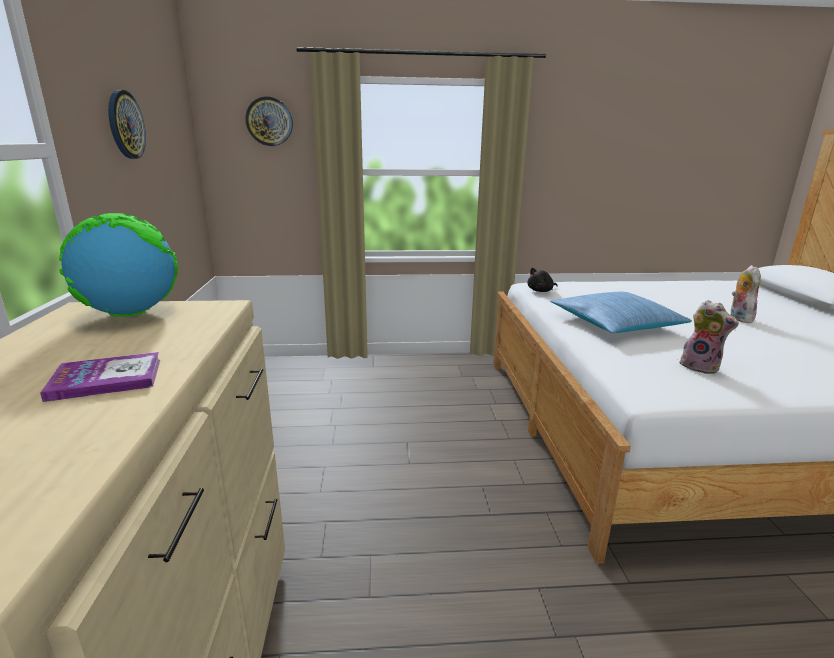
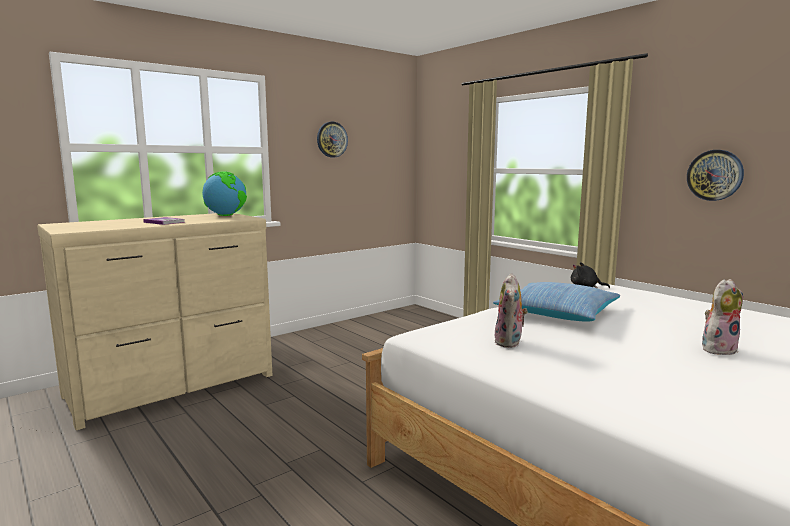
camera: 55 degrees right, 10 degrees down
(269, 121) = (451, 135): wall clock -> wall clock (715, 175)

